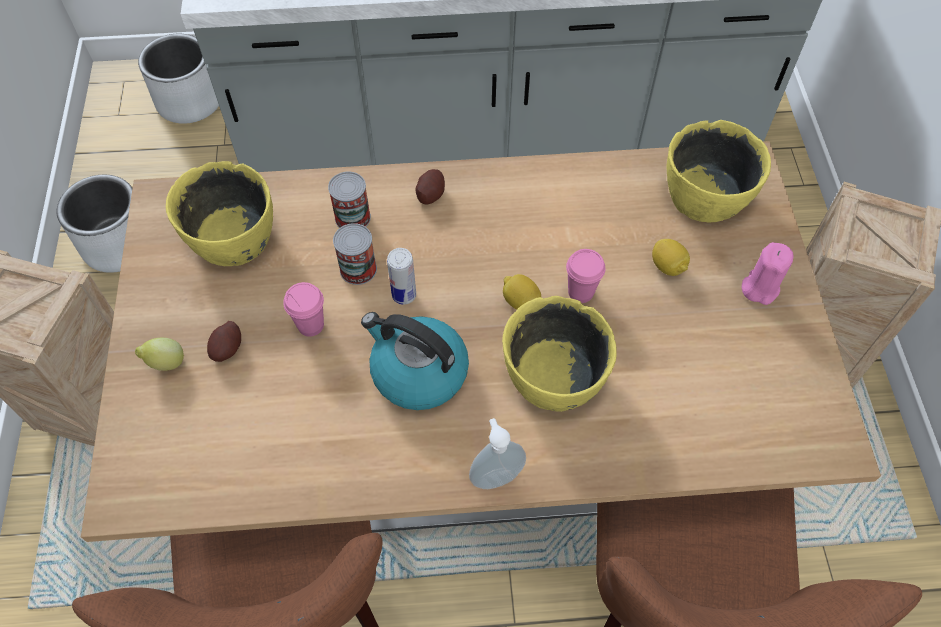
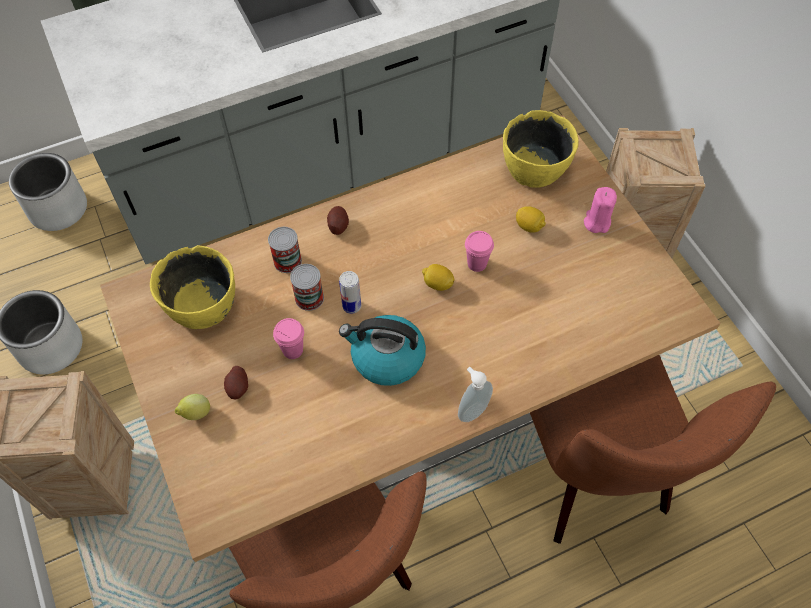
camera: 20 degrees left, 0 degrees up
(554, 377) = (483, 329): yellow bowl -> none

